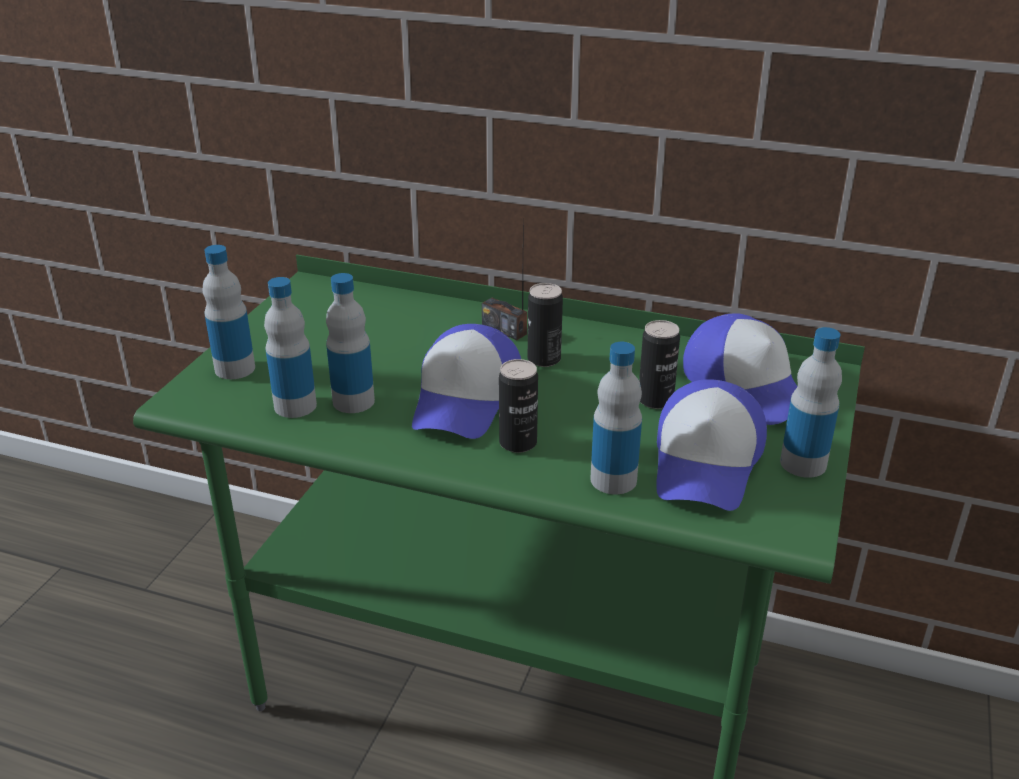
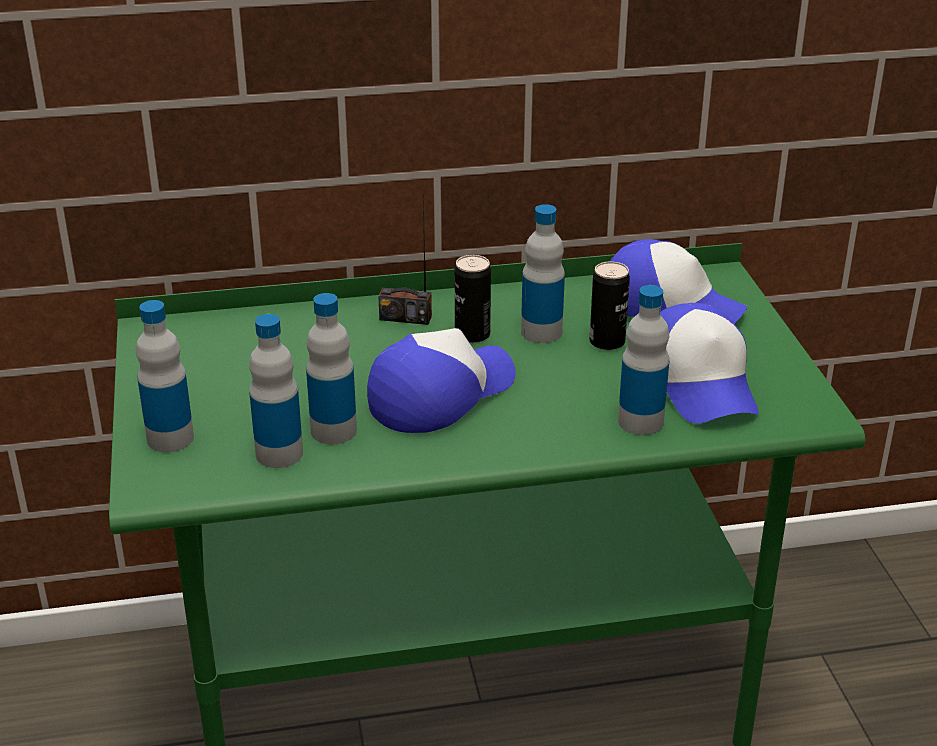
camera: 30 degrees left, 0 degrees up
(466, 399) = (440, 394): cap -> cap turned 120 degrees counterclockwise
(518, 443) = (528, 418): can -> none
(803, 463) = (772, 358): bottle -> bottle (541, 332)

